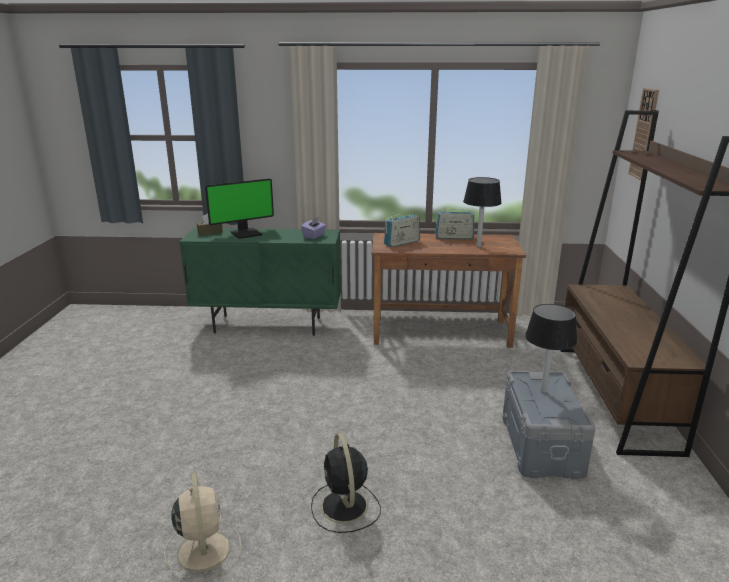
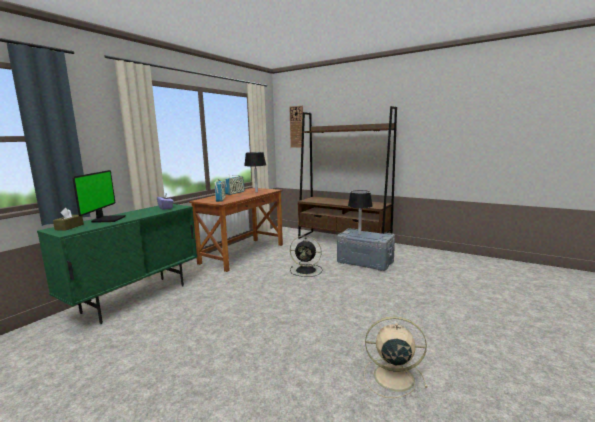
camera: 60 degrees left, 10 degrees down
(345, 507) = (379, 317): black fan -> black fan (306, 270)

